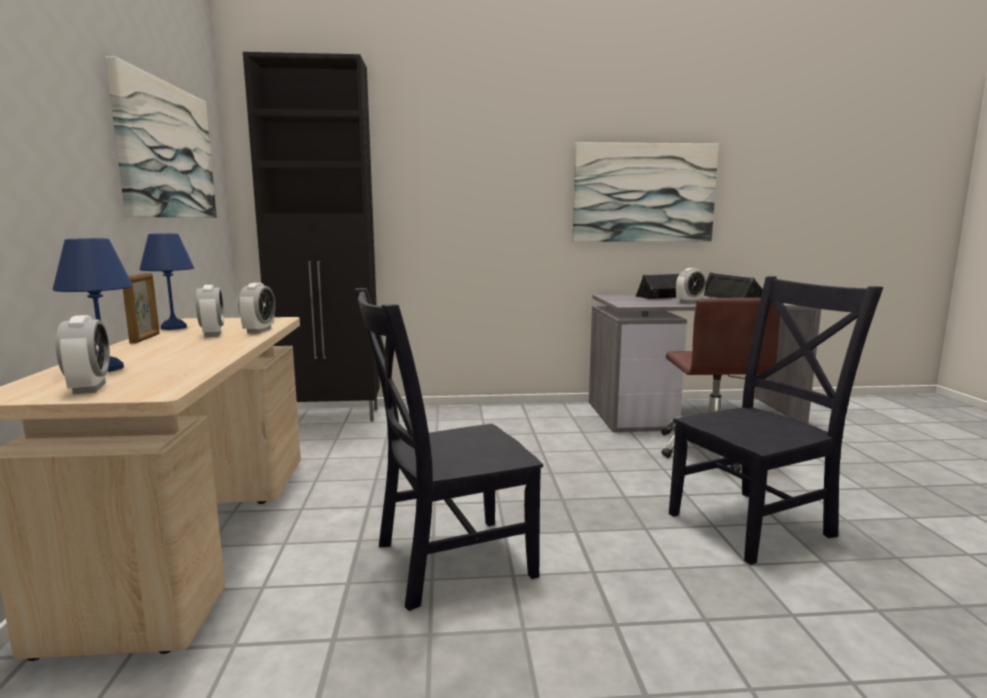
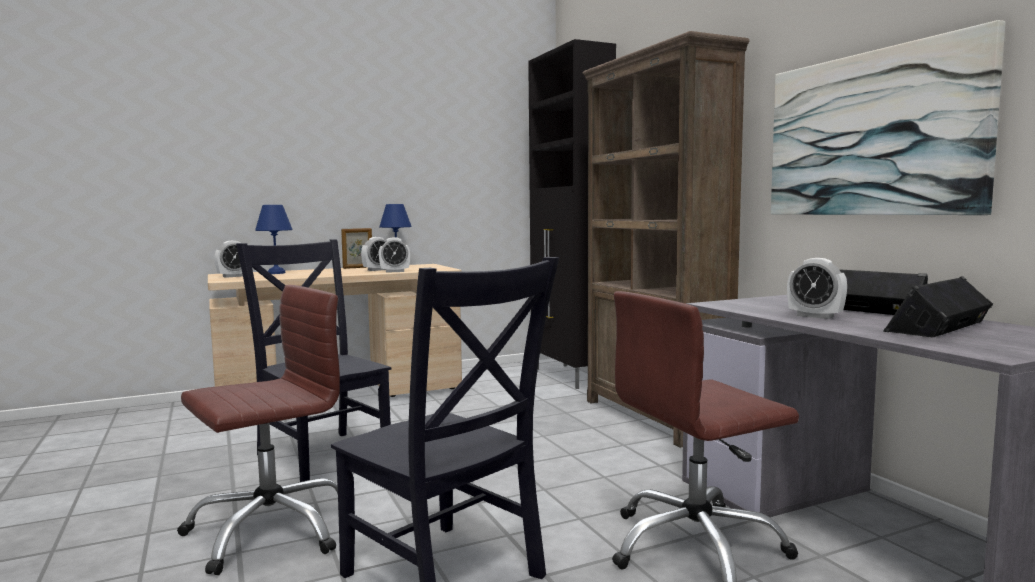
camera: 70 degrees right, 5 degrees down
(166, 151) = (448, 148): picture -> none
(484, 414) = (654, 418): none -> brown bookcase
(655, 599) = (271, 529): none -> brown office chair

